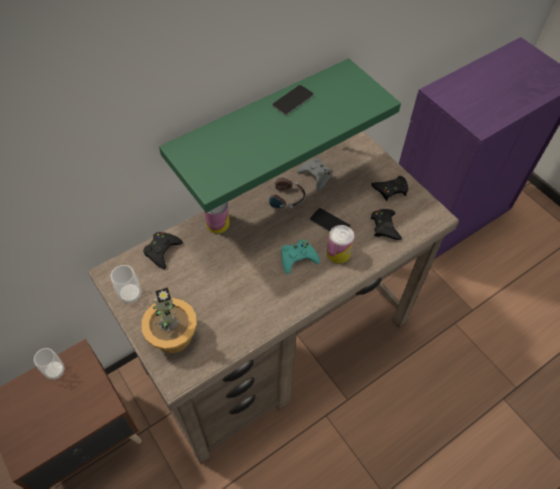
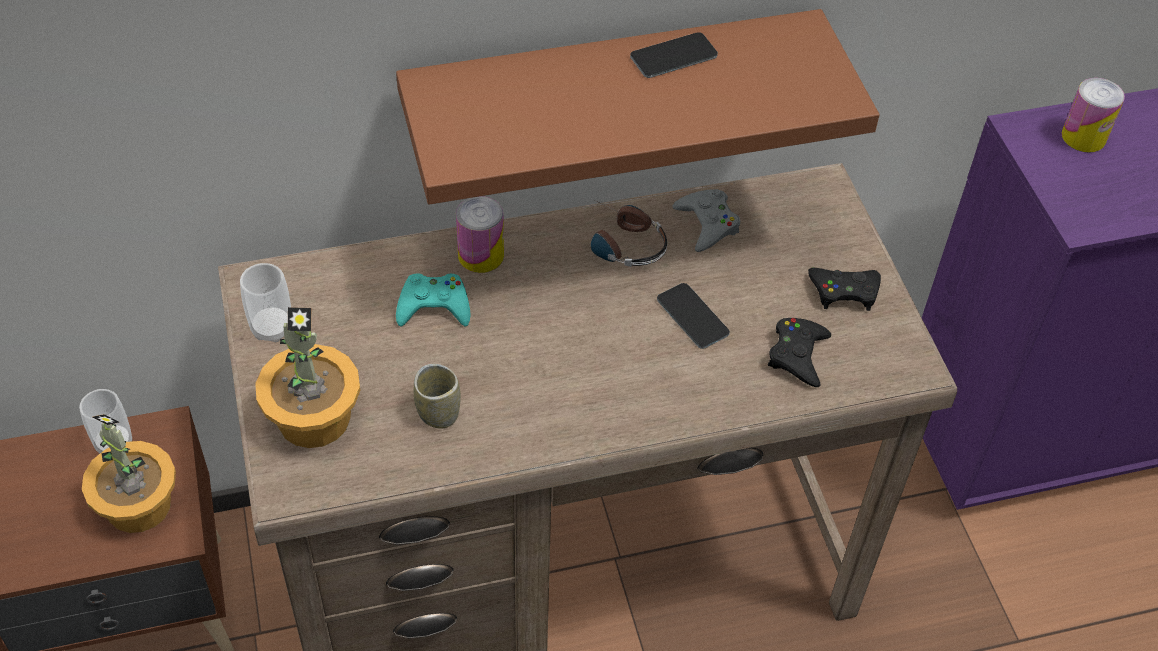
camera: 20 degrees right, 5 degrees down
(81, 399) = (137, 506): none -> potted plant
(162, 251) = (360, 272): black game controller -> none
(233, 311) = (438, 413): none -> cup
(260, 123) = (611, 87): green shelf -> brown shelf
(297, 258) = (600, 360): turquoise game controller -> turquoise game controller (434, 306)
(338, 253) = (682, 374): can -> can (1083, 137)

